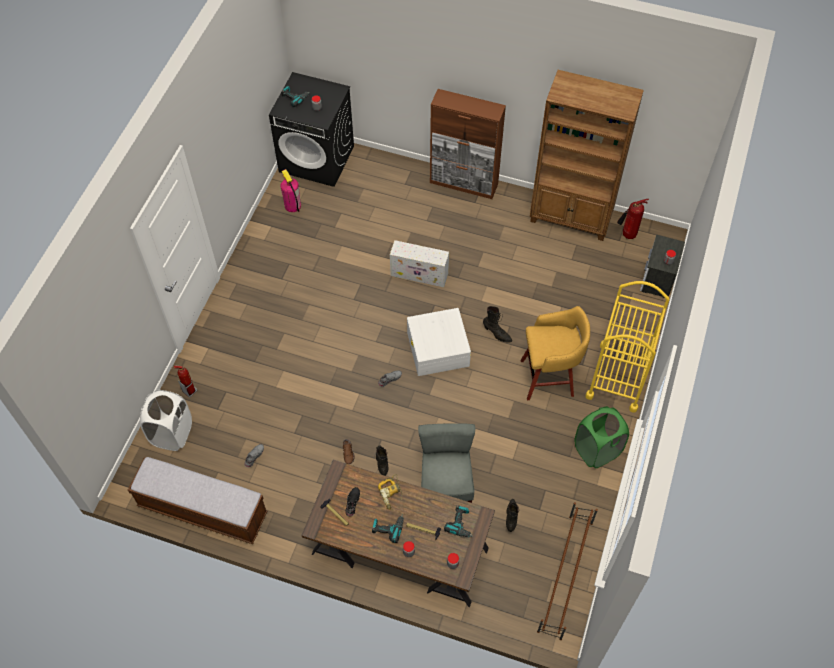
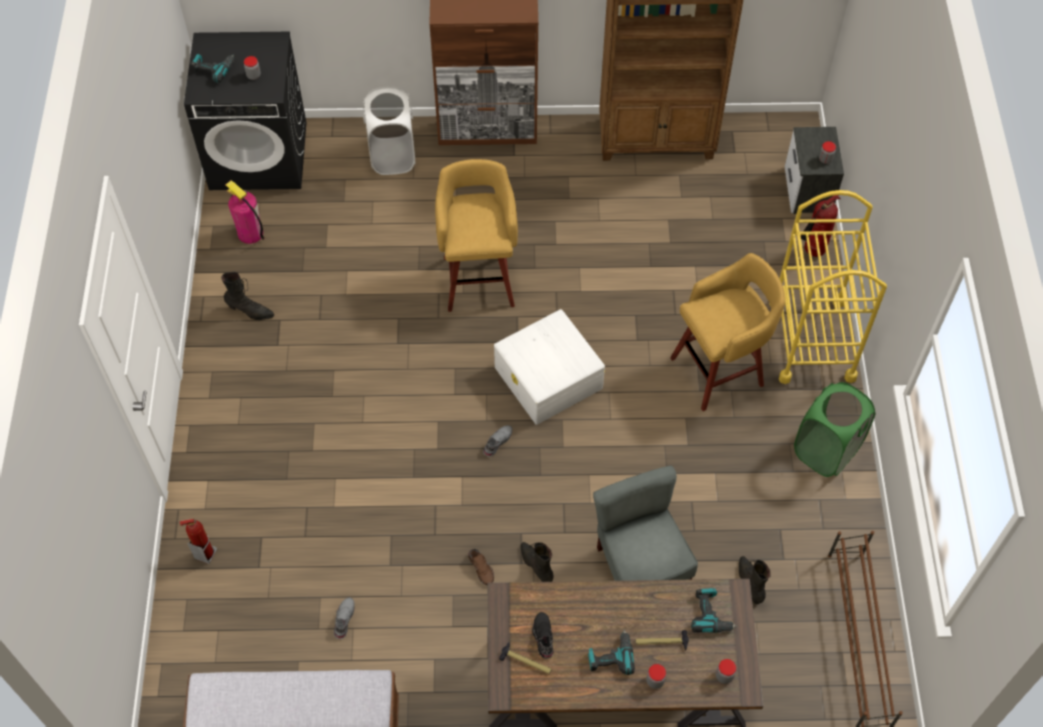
camera: 20 degrees left, 0 degrees up
(172, 433) = (204, 626): white laundry basket -> white laundry basket (392, 156)
(391, 493) = (594, 604): power drill -> none
(420, 274) = (479, 279): white storage box -> yellow stool
(497, 334) = (622, 331): black boot -> black boot (250, 312)
(627, 235) = (742, 142): fire extinguisher -> fire extinguisher (812, 252)

